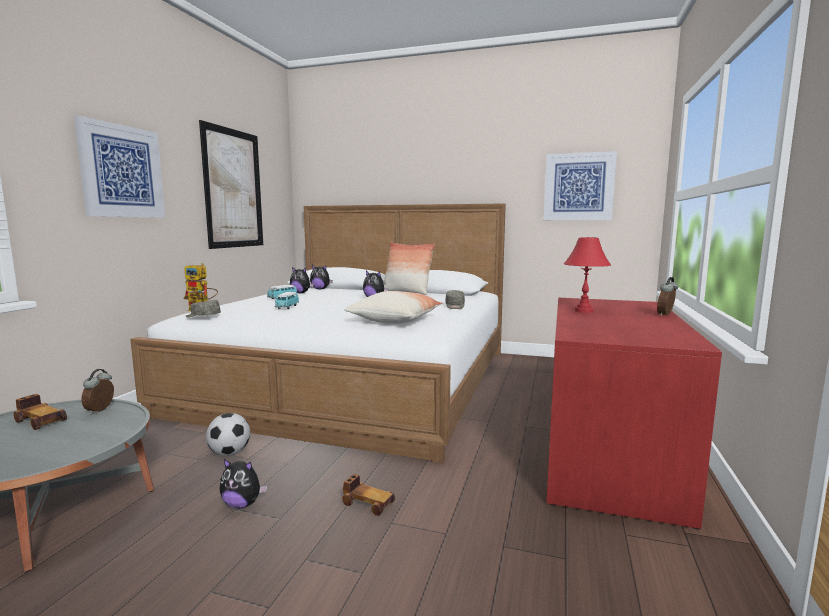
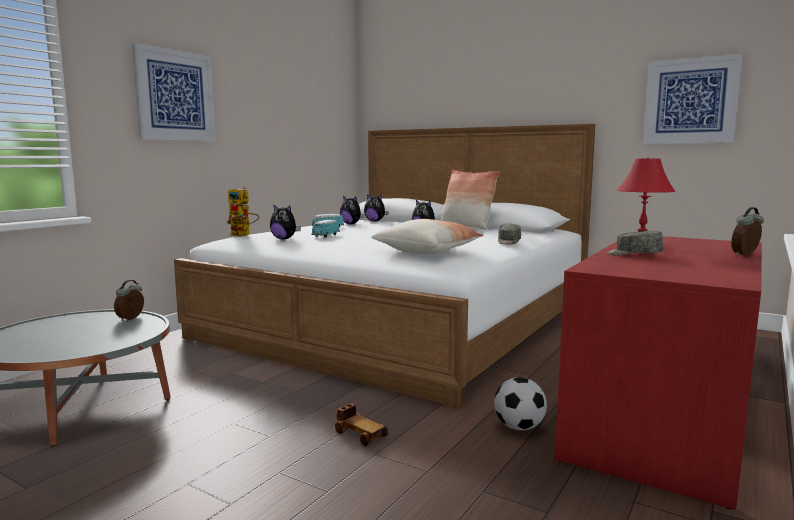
camera: 15 degrees right, 0 degrees up
(40, 421) = (80, 323): toy car -> none
(203, 316) = (240, 240): grey cap -> grey cap (633, 255)
(229, 453) = (248, 376): football -> football (519, 427)
(233, 189) = (290, 112): picture -> none
(242, 504) = (242, 420): plush toy -> plush toy (284, 239)

